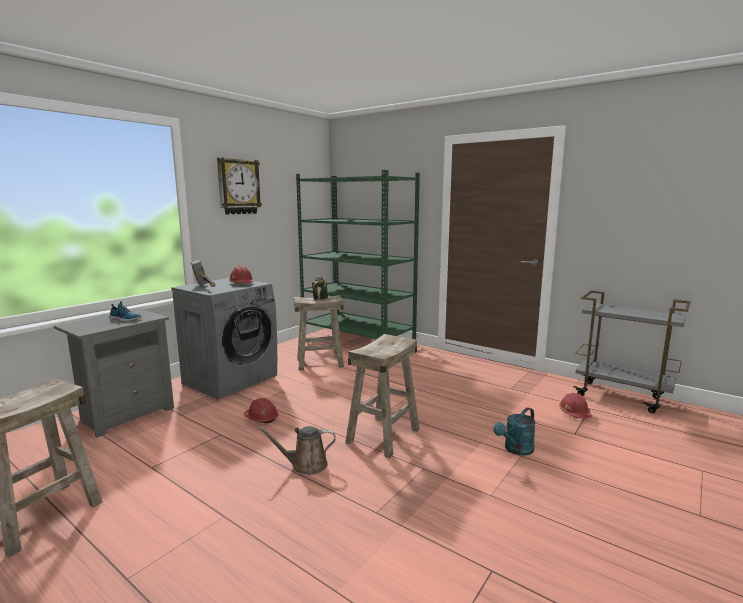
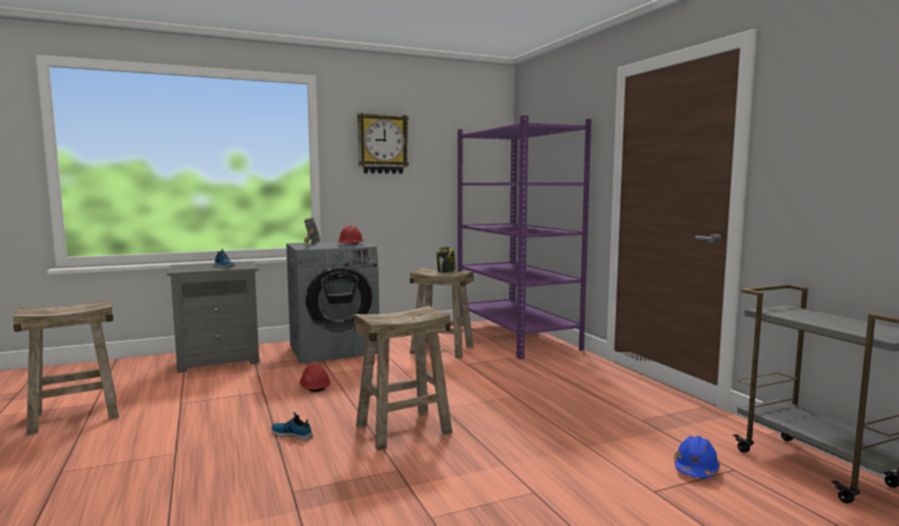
camera: 30 degrees right, 5 degrees down
(305, 465) = (292, 434): brown watering can -> shoe
(358, 341) = (515, 336): green bookcase -> purple bookcase
(516, 450) = (536, 484): turquoise watering can -> none
(574, 413) = (695, 469): red hard hat -> blue hard hat

